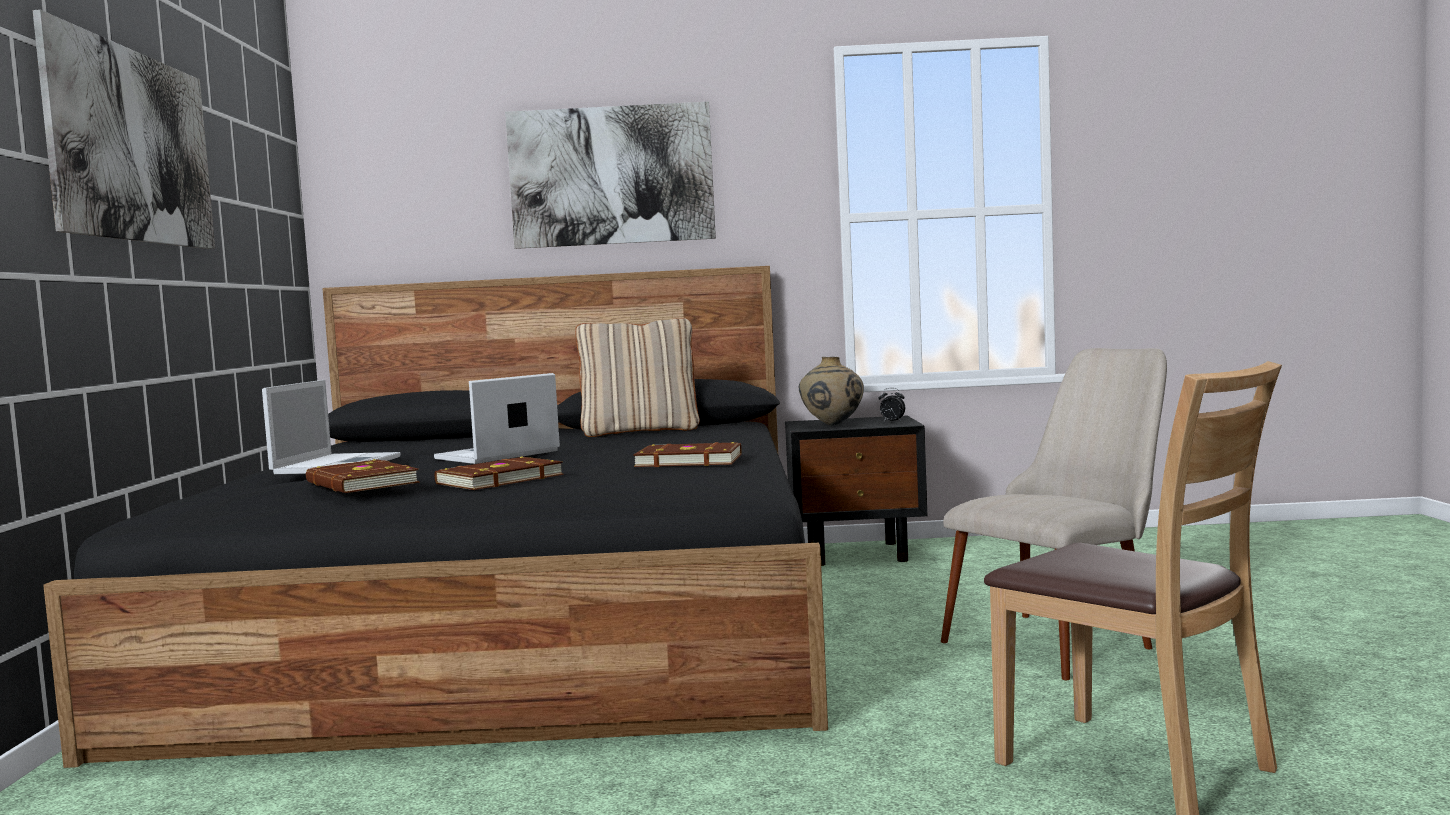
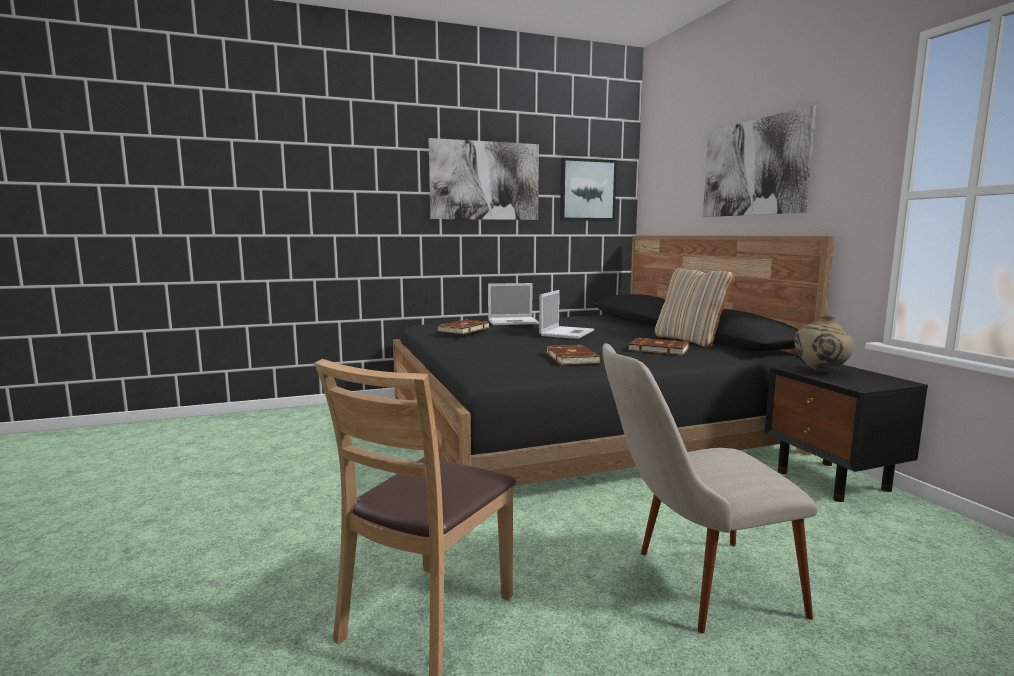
camera: 70 degrees right, 5 degrees up
(257, 192) = (587, 190): none -> picture
(495, 455) = (567, 333): laptop -> laptop turned 90 degrees clockwise
(498, 479) = (500, 342): brown book -> brown book (658, 349)
(892, 422) = (868, 383): alarm clock -> none
(1065, 637) = (692, 585): beige chair -> beige chair turned 135 degrees clockwise

